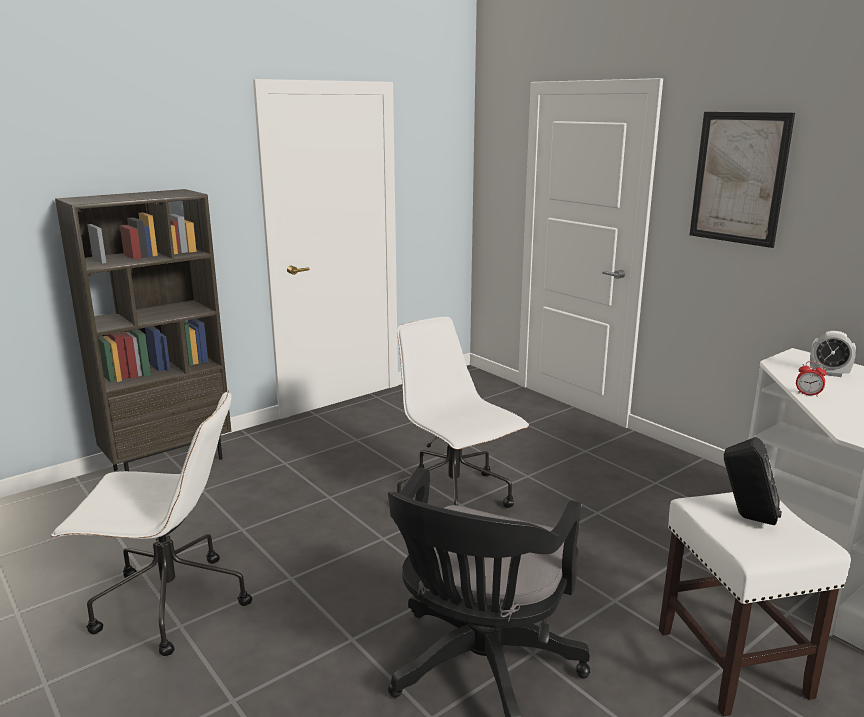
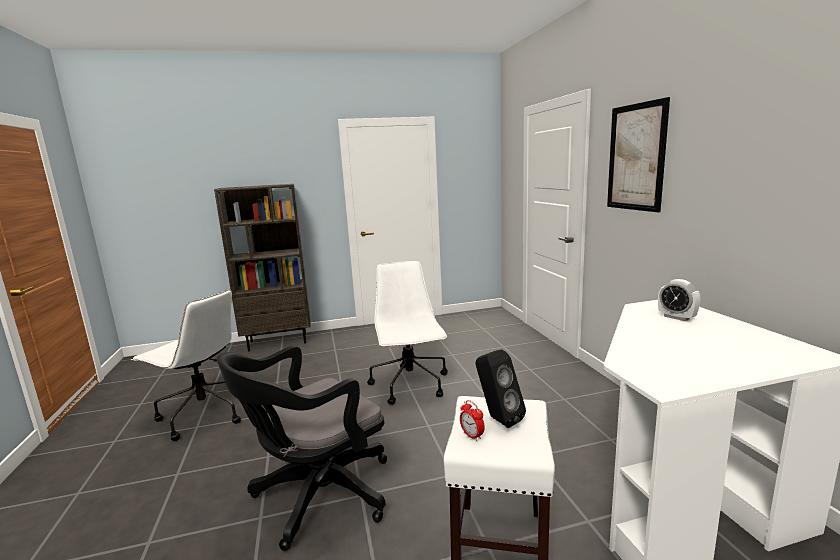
camera: 25 degrees right, 5 degrees down
(808, 394) = (630, 330): alarm clock -> alarm clock (472, 435)

